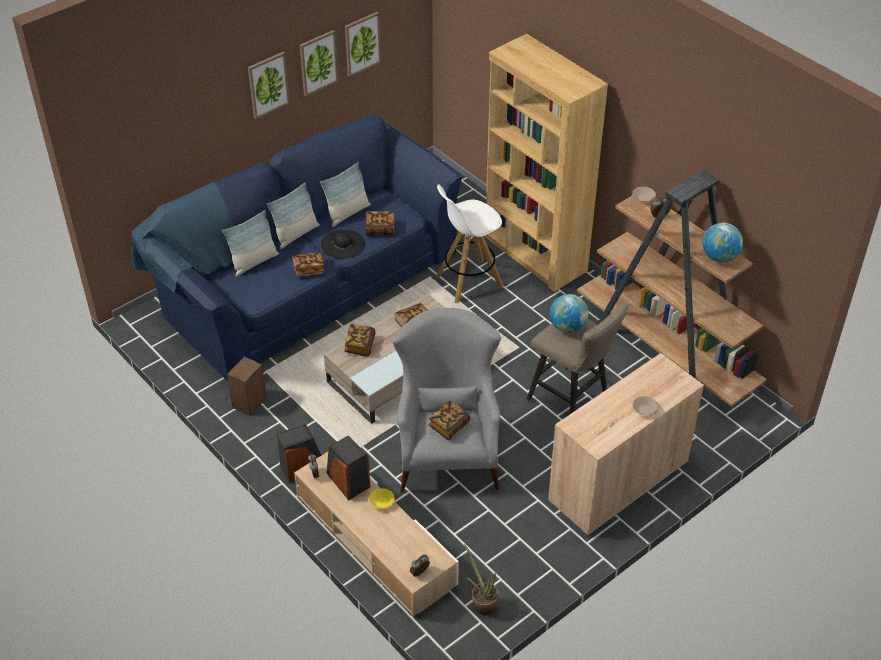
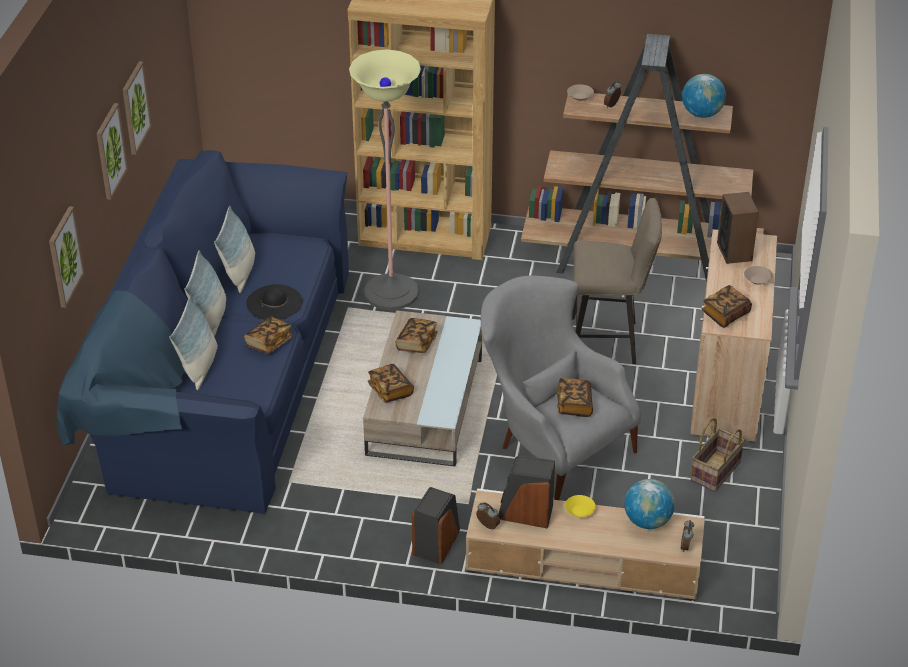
camera: 40 degrees left, 5 degrees down
(250, 402) = (310, 519): speaker -> speaker (734, 251)
(362, 43) = (156, 71): picture -> picture (64, 257)
(380, 229) = (294, 270): book -> book (725, 314)
(468, 281) = (391, 292): white stool -> floor lamp
(481, 603) = (736, 552): potted plant -> none
(535, 538) = (716, 472): none -> basket
(567, 327) = (596, 255): globe -> globe (647, 521)

